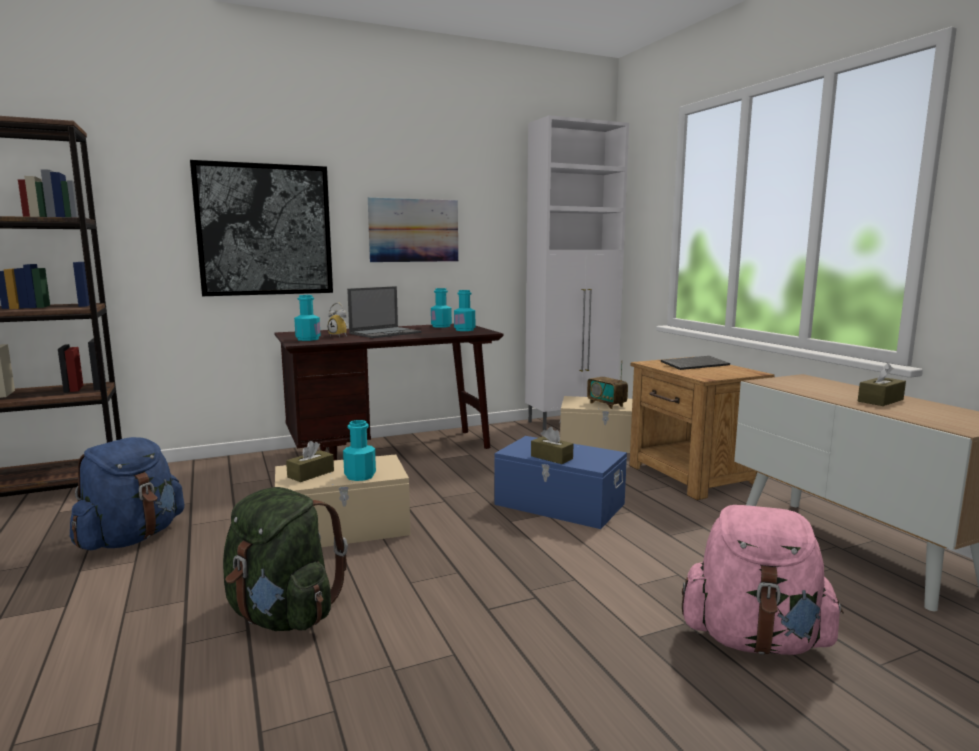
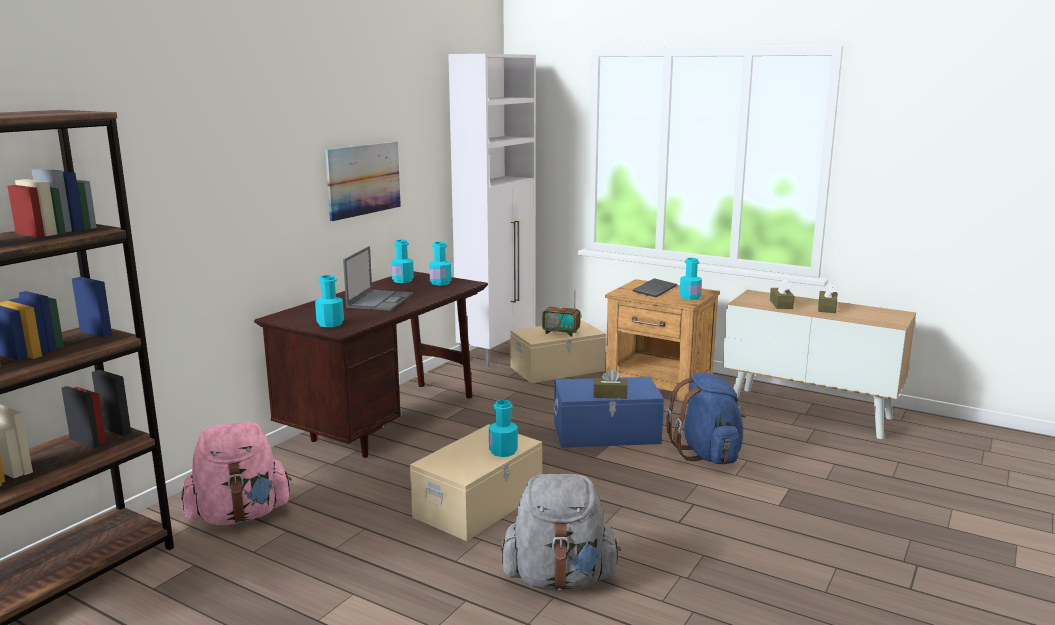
camera: 35 degrees left, 5 degrees up
(131, 538) = (303, 579): blue backpack -> blue backpack (708, 454)
(265, 230) = (238, 202): picture -> none
(283, 615) = (559, 579): green backpack -> grey backpack
(311, 474) = (459, 461): brown tissue box -> brown tissue box (781, 304)
(340, 335) = (347, 312): alarm clock -> none
(720, 374) = (690, 297): none -> turquoise bottle
(754, 640) = (831, 485): pink backpack -> pink backpack (239, 515)

